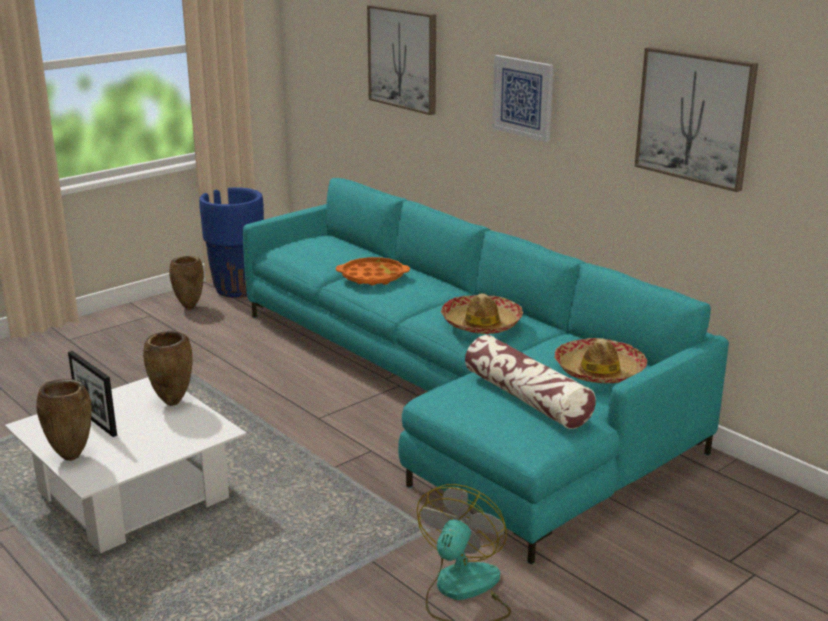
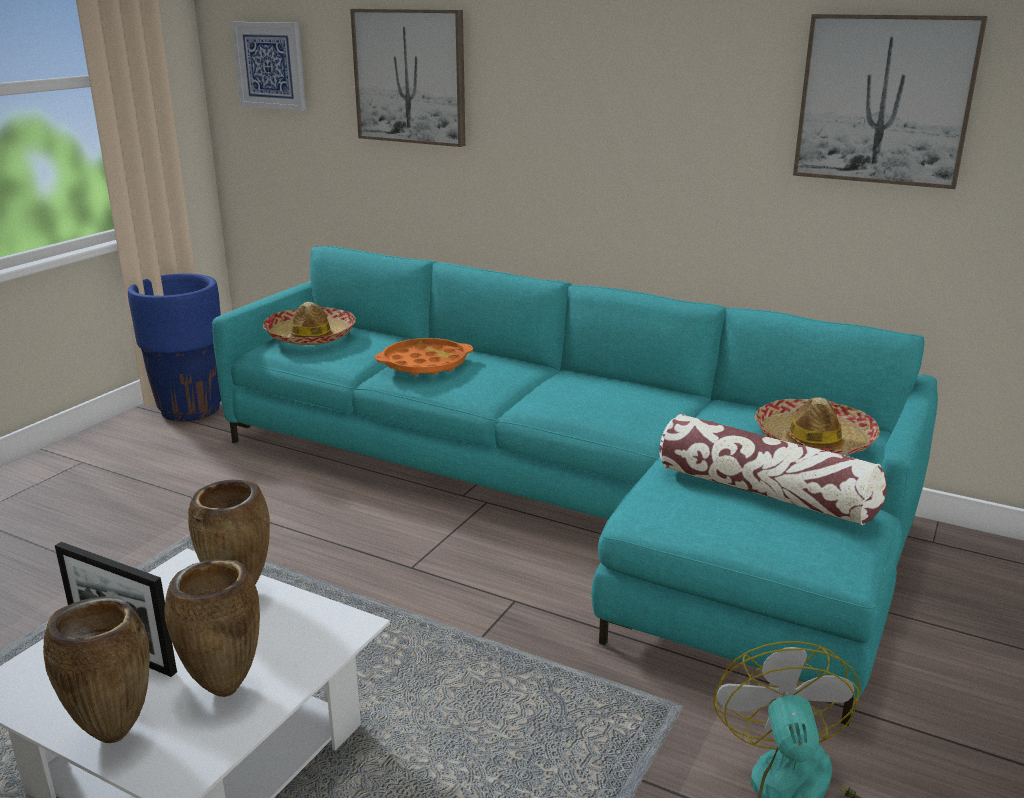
camera: 20 degrees left, 0 degrees up
(189, 307) = (135, 442): brown vase -> brown vase (224, 688)
(481, 323) = (615, 403): hat -> hat (311, 336)
(523, 97) = (608, 106): picture -> picture (270, 65)

